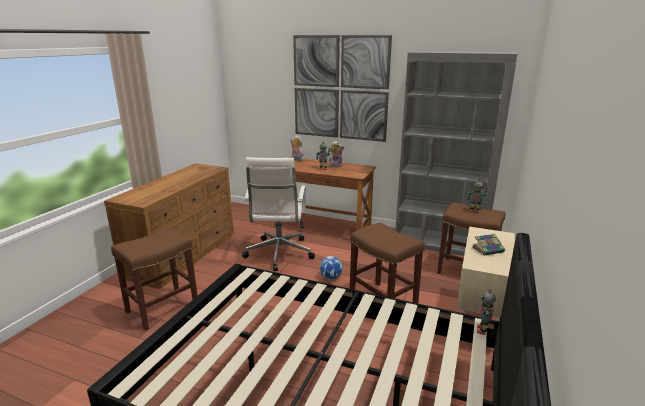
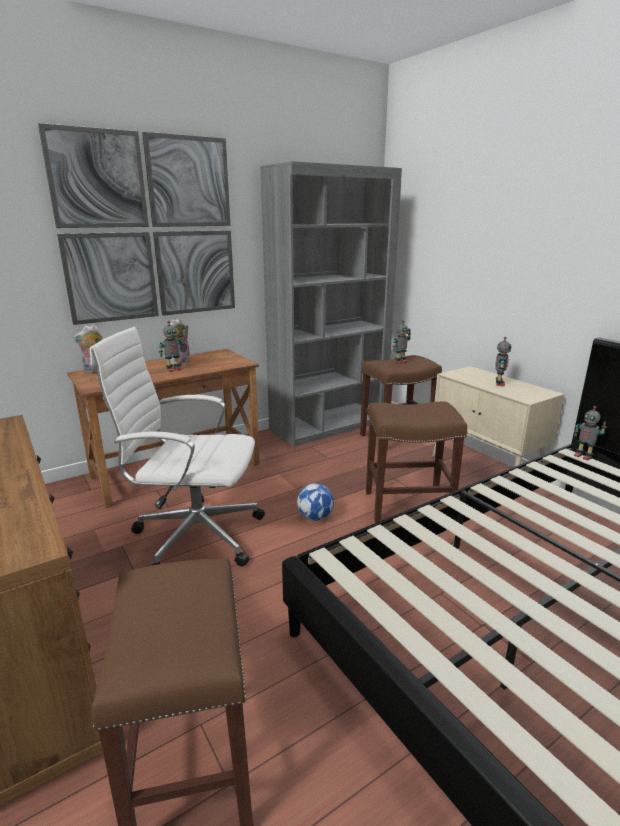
camera: 55 degrees left, 0 degrees up
(279, 254) = (194, 535): white office chair -> white office chair turned 150 degrees clockwise
(488, 250) = (499, 384): book -> toy robot

